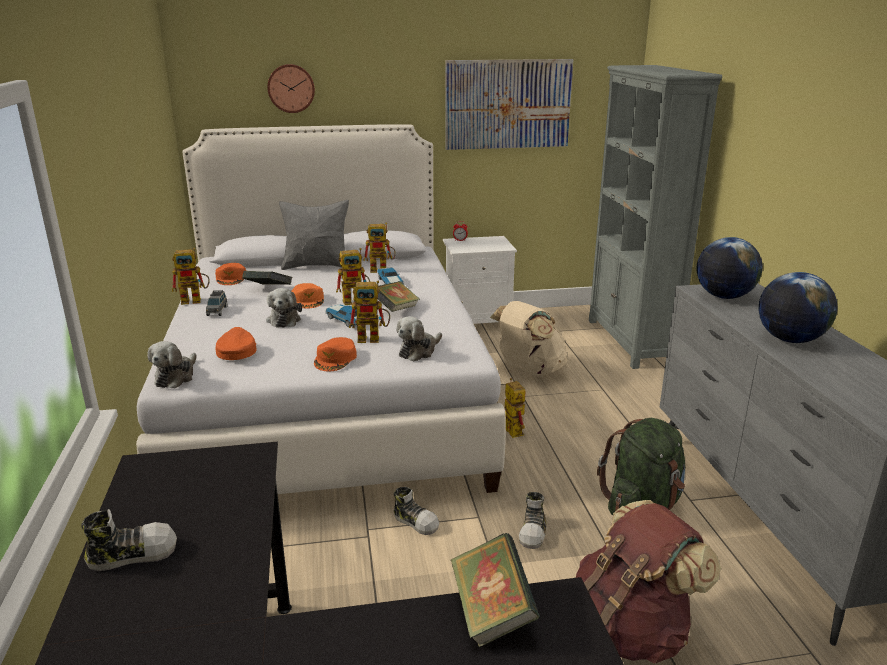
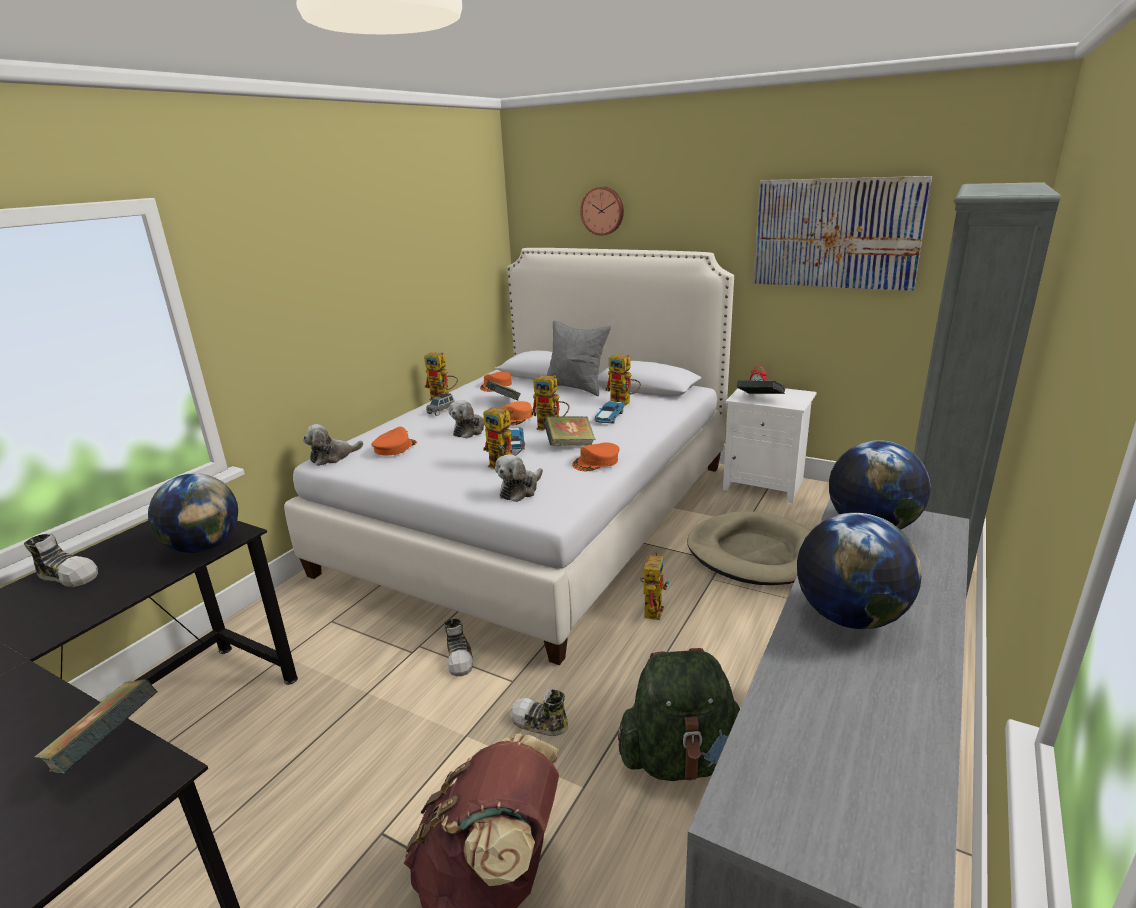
camera: 40 degrees right, 0 degrees up
(242, 474) = (204, 546): none -> globe
(335, 359) = (447, 476): orange cap -> orange cap (596, 462)
(418, 351) = (520, 490): plush toy -> plush toy turned 45 degrees counterclockwise
(475, 248) = (760, 399): none -> book
(529, 370) = (755, 553): beige backpack -> beige dog bed
(533, 532) = (539, 723): shoe -> shoe turned 60 degrees clockwise

